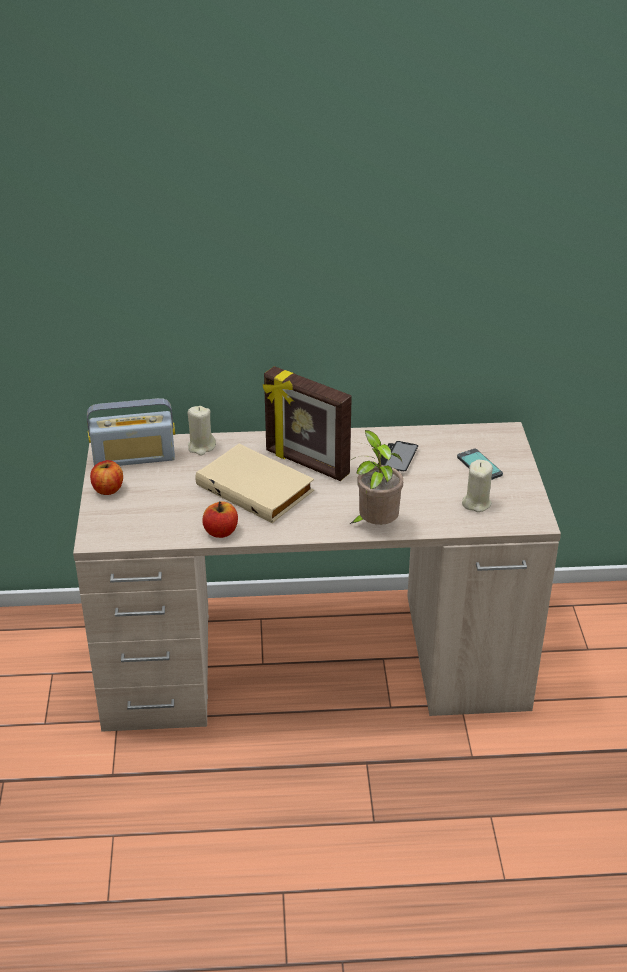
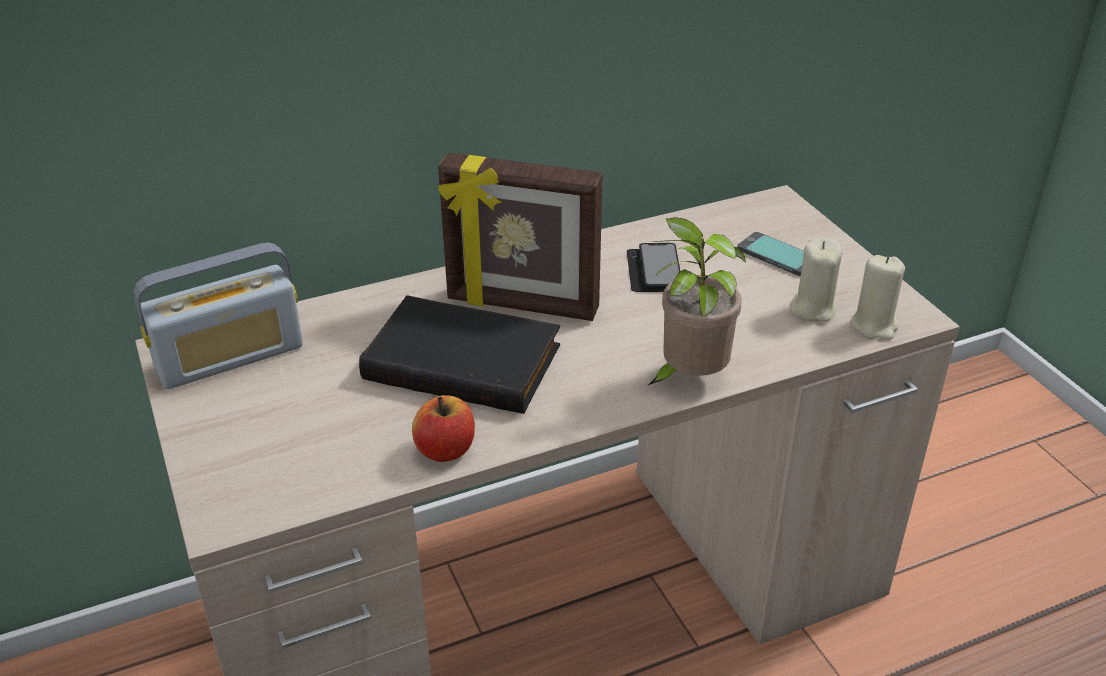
camera: 20 degrees left, 0 degrees up
(108, 489) = (206, 422): apple -> none
(201, 447) = (338, 315): beige candle -> beige candle (874, 325)
(257, 487) = (465, 360): beige book -> black book

